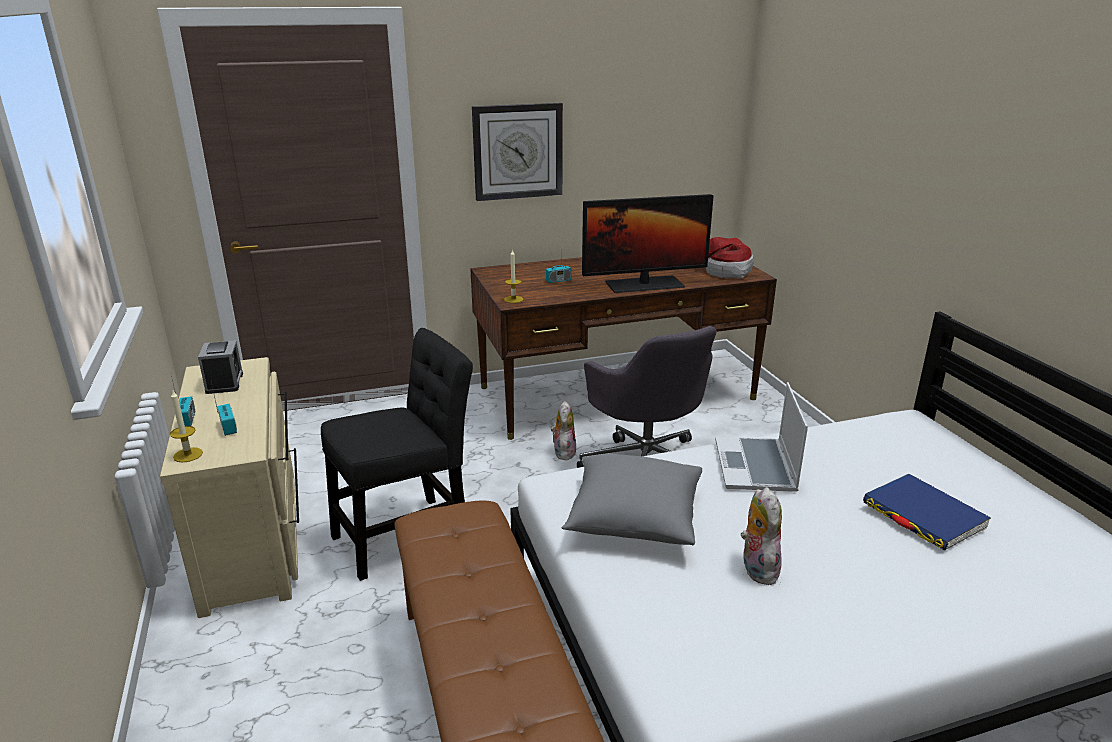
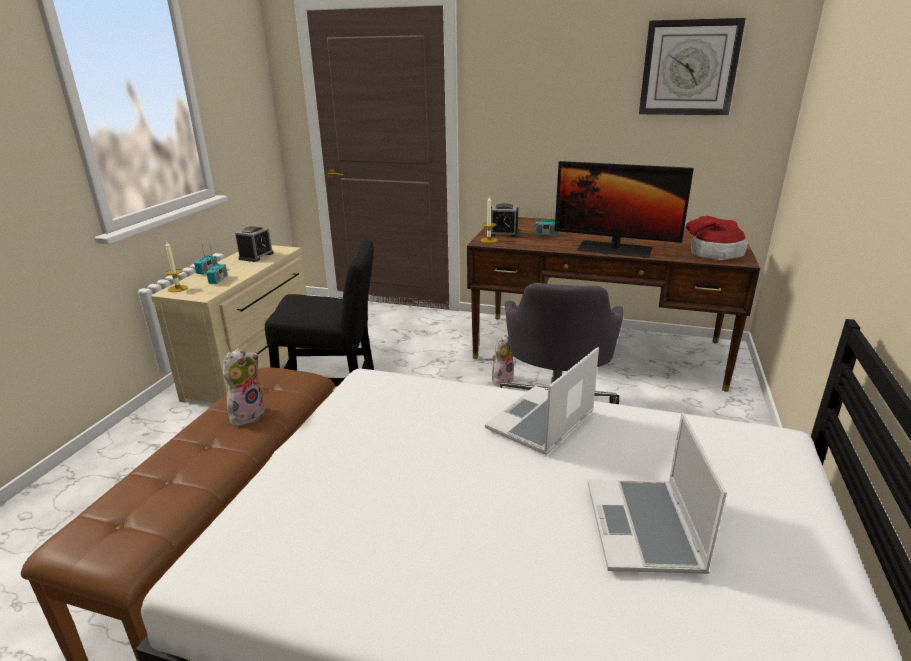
camera: 35 degrees right, 0 degrees up
(516, 288) = (503, 233): none -> alarm clock
(517, 151) = (544, 119): wall clock -> wall clock (689, 68)
(633, 519) = (382, 423): grey pillow -> none
(756, 568) = (417, 499): plush toy -> plush toy (247, 415)
(923, 515) = (645, 528): blue book -> laptop

